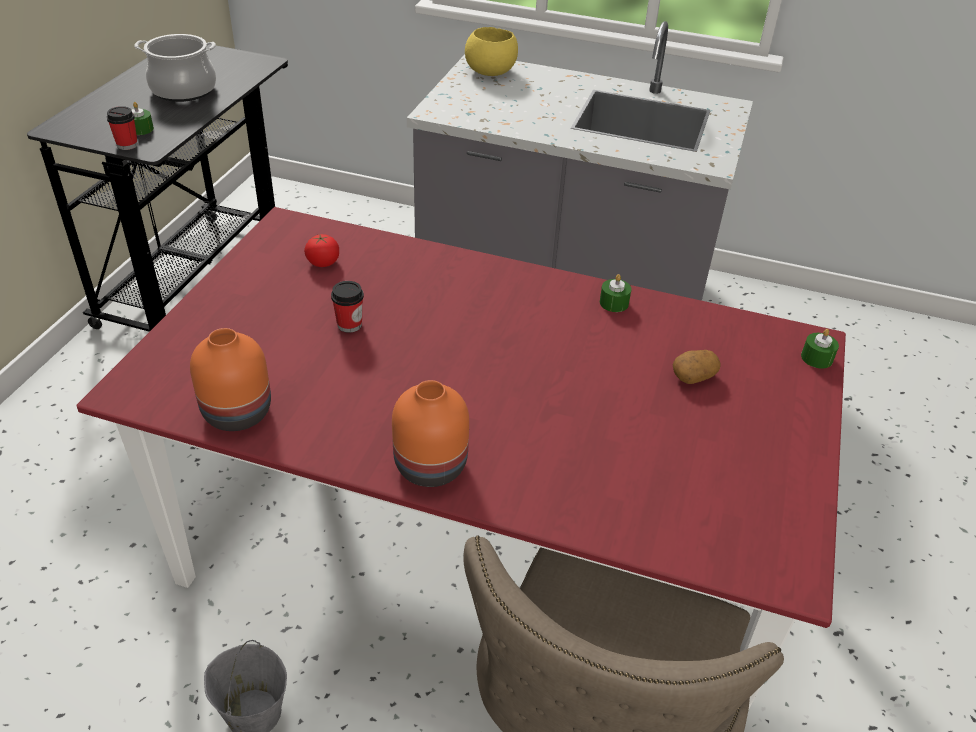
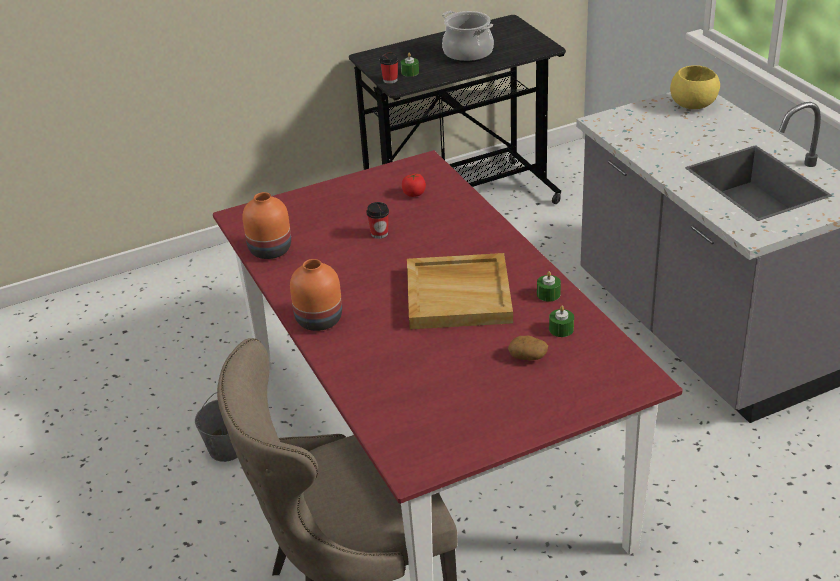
camera: 50 degrees right, 5 degrees down
(536, 348) = (459, 295): none -> beige tray
(816, 358) = (629, 390): green candle -> green candle (561, 329)

